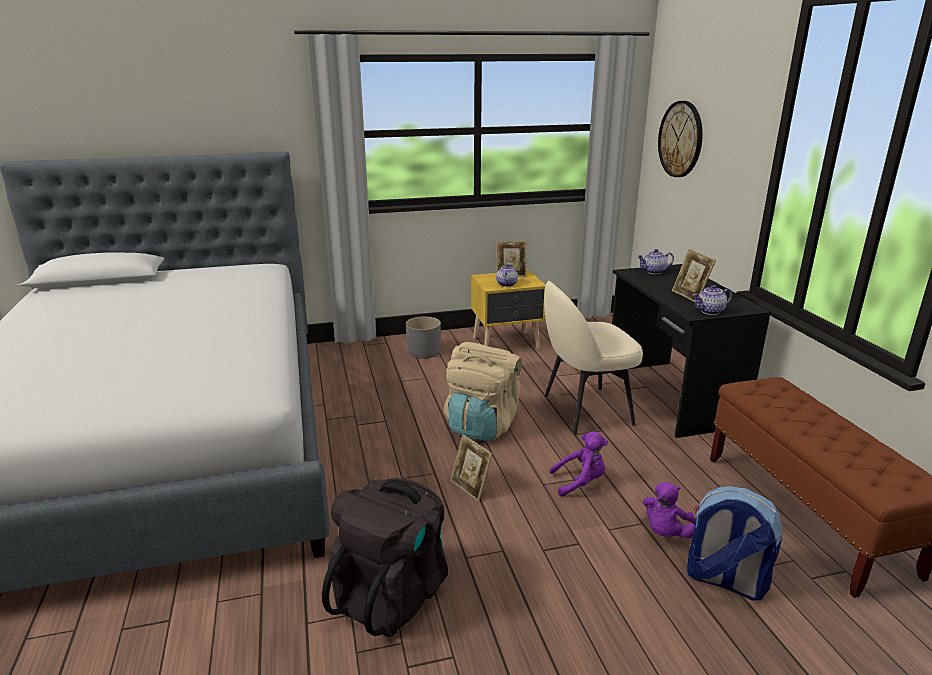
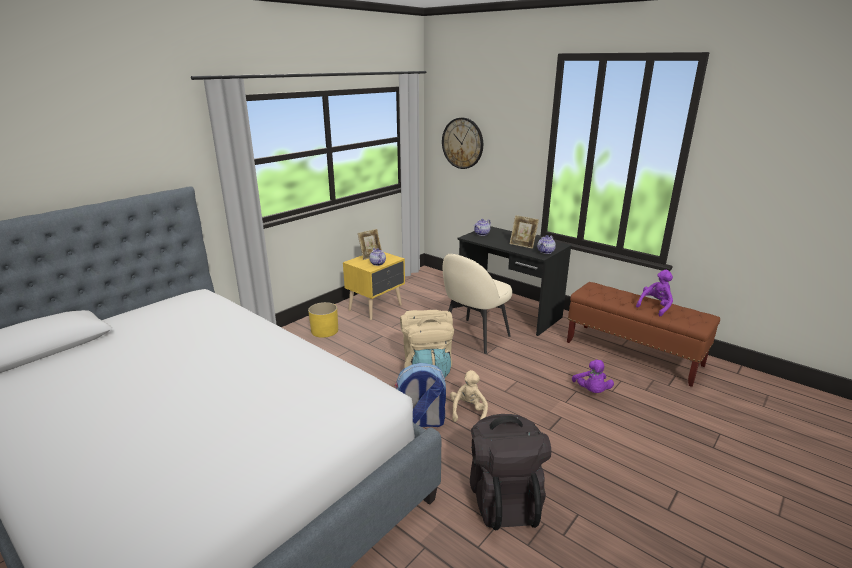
camera: 35 degrees left, 0 degrees up
(424, 351) = (324, 331): grey planter -> yellow planter
(470, 488) = (468, 411): picture frame -> beige plush toy
(580, 482) = (522, 381): purple plush toy -> purple plush toy (655, 307)
(724, 580) = (640, 404): backpack -> backpack (420, 422)

